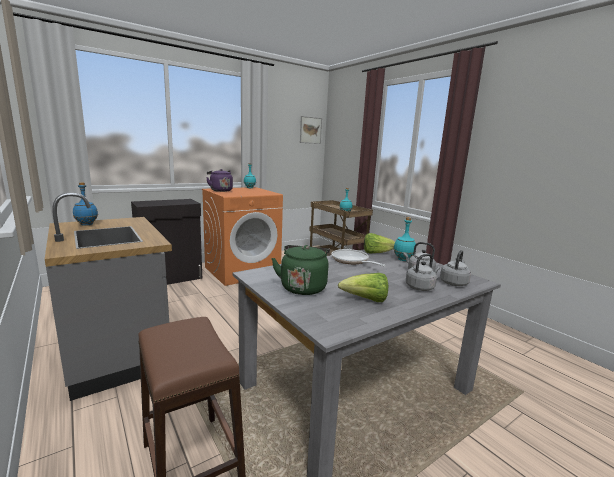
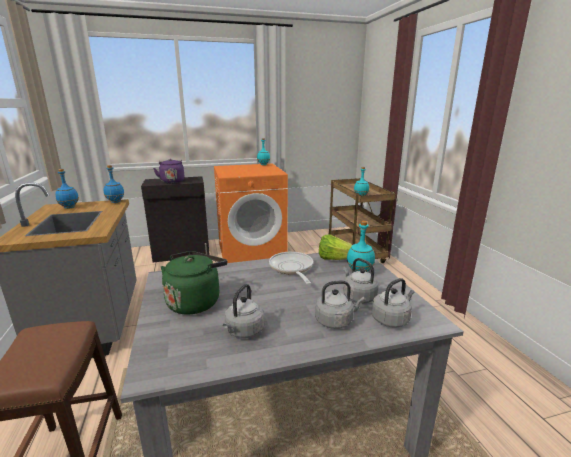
camera: 20 degrees right, 5 degrees up
(134, 219) = (116, 202): none -> blue bottle
(220, 190) = (228, 168): purple kettle -> purple kettle (172, 181)
(310, 130) = (341, 96): picture -> none
(365, 300) = (243, 331): lettuce -> grey kettle

